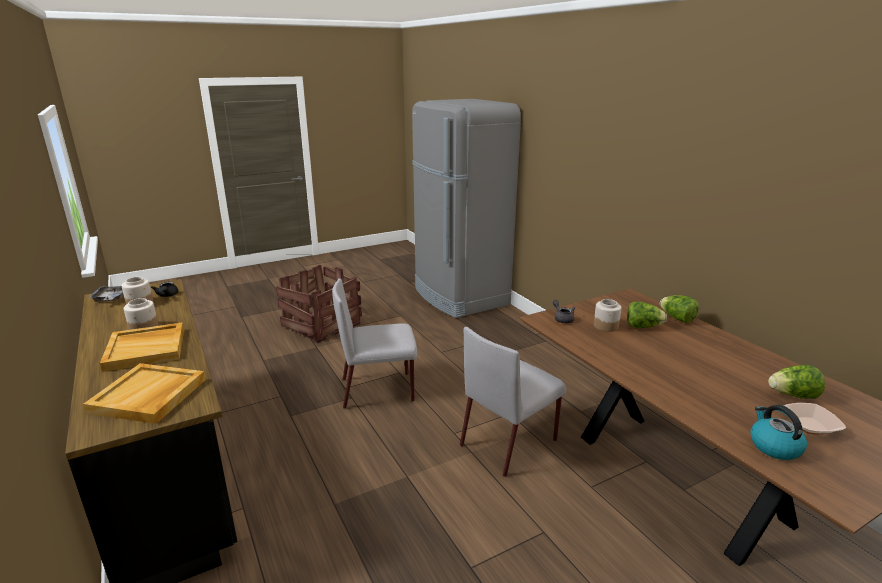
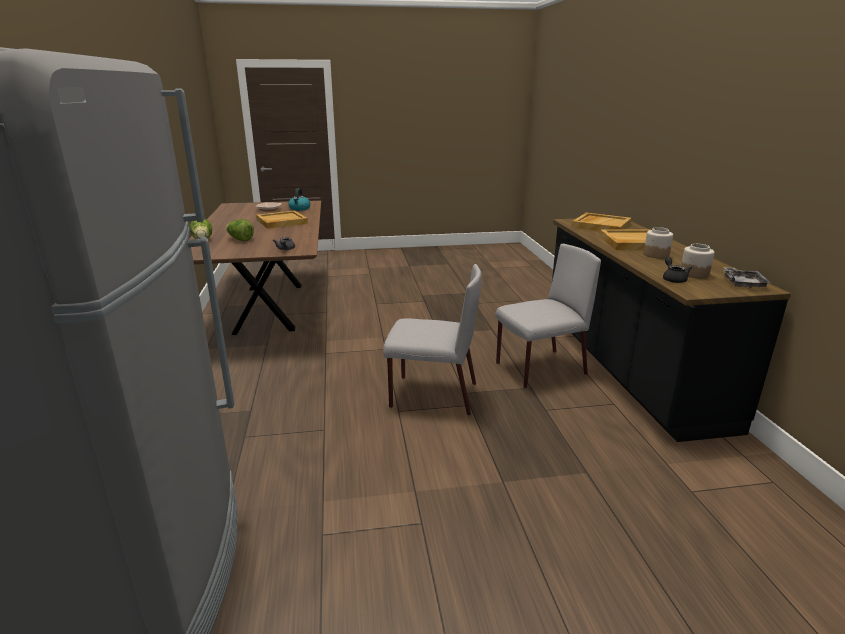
camera: 160 degrees left, 0 degrees up
(323, 324) = (488, 547): crate -> none
(509, 442) = (349, 337): grey chair -> grey chair (539, 369)
(606, 326) = (264, 242): jar -> none
(689, 380) = (281, 222): none -> beige tray
(793, 395) = (248, 214): lettuce -> none

